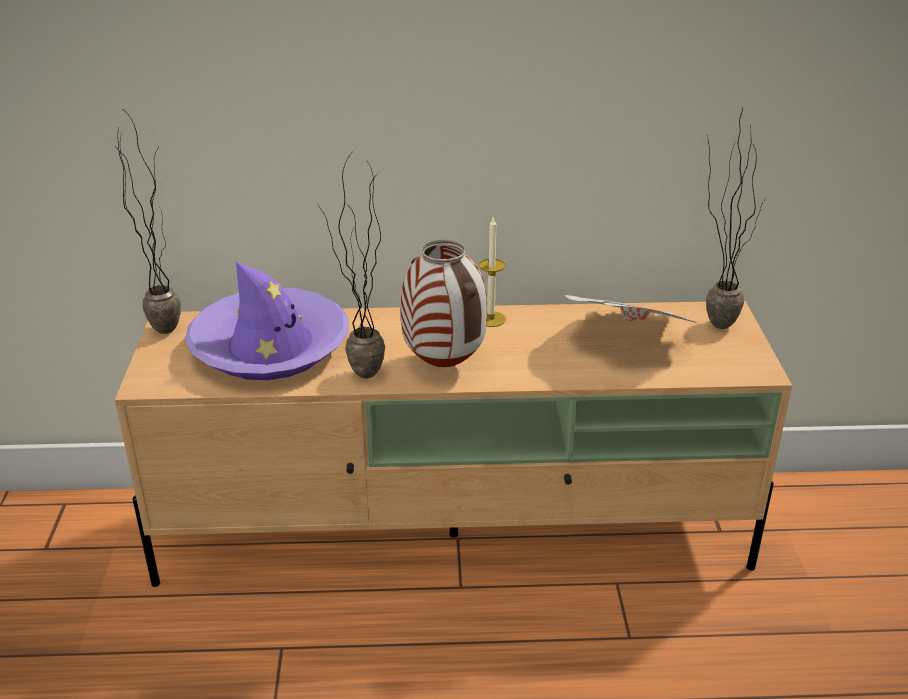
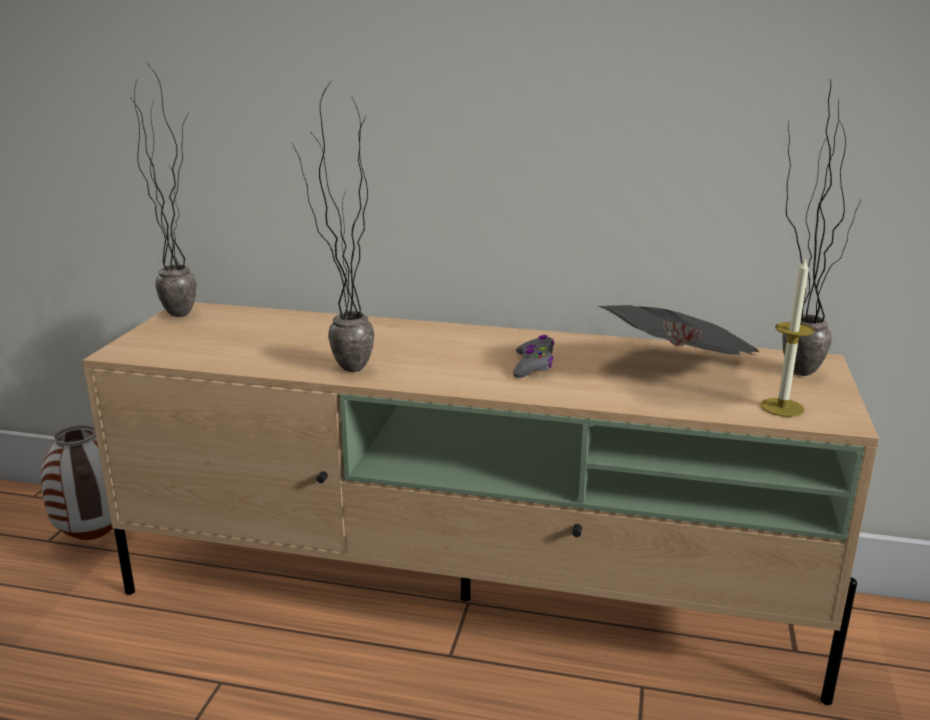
camera: 15 degrees right, 10 degrees down
(270, 347) = (269, 337): purple hat -> none
(445, 365) = (445, 371): vase -> vase (95, 538)
(490, 319) = (522, 339): candle -> candle (782, 407)
(514, 348) = (533, 365): none -> grey game controller

